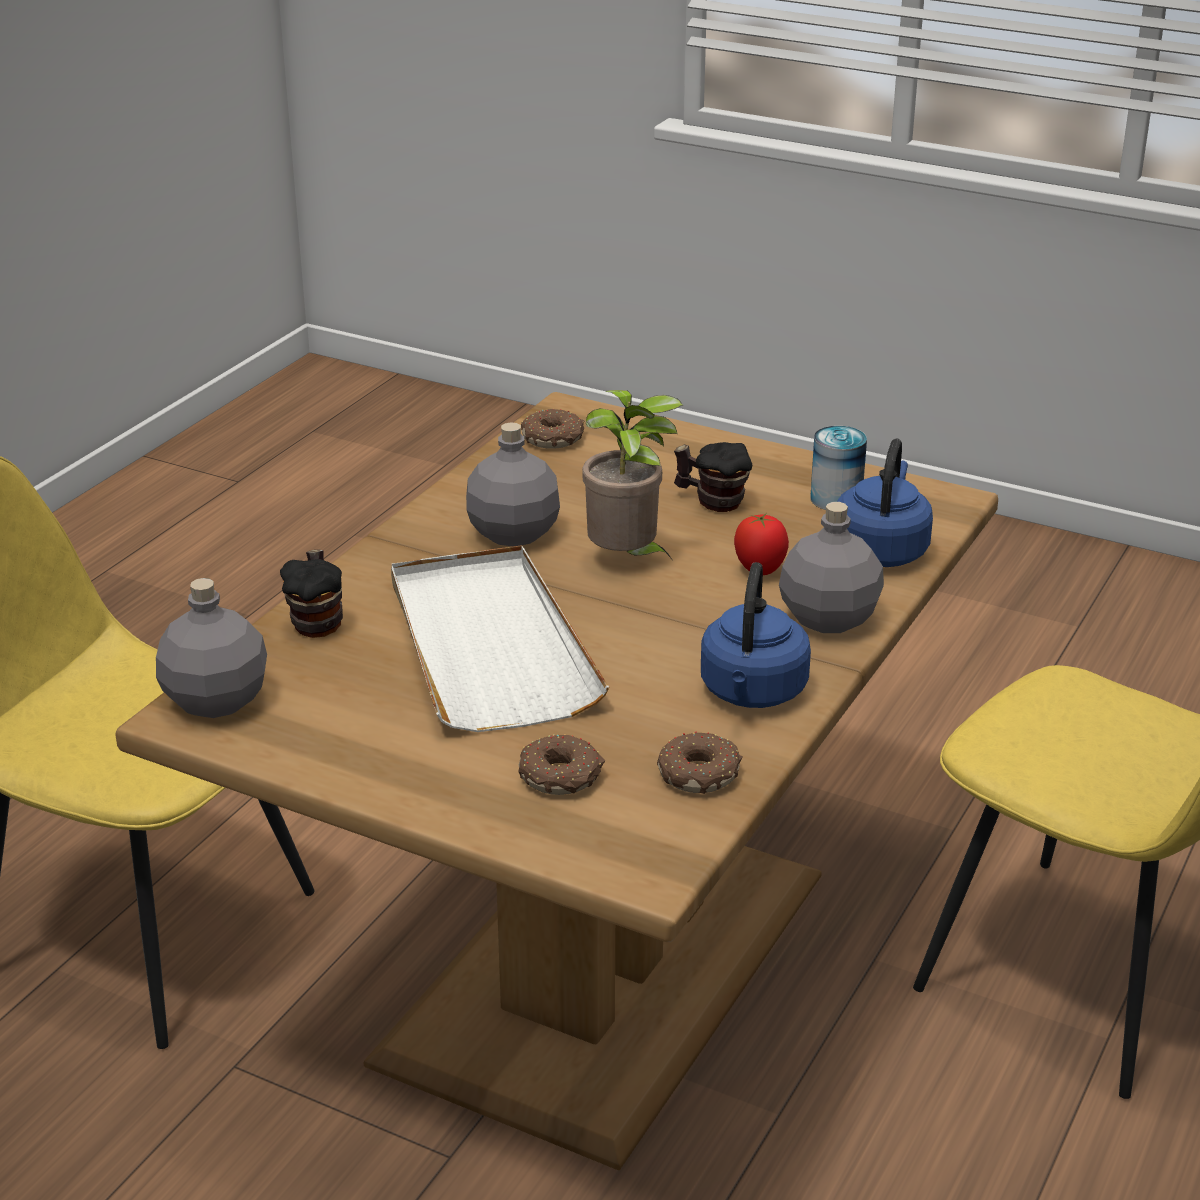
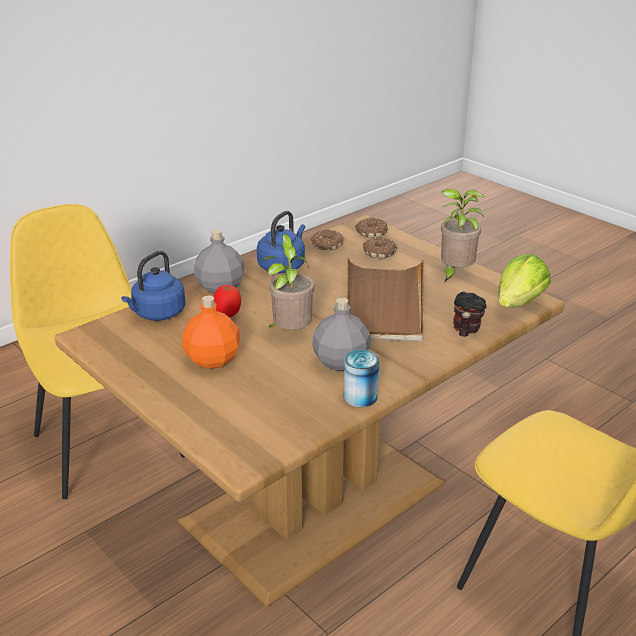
camera: 160 degrees left, 0 degrees up
(214, 701) = (519, 303): grey bottle -> lettuce
(363, 750) = (455, 273): none -> potted plant
(489, 645) = (384, 304): white tray -> brown tray
(554, 438) = (271, 433): donut -> donut (371, 232)
(712, 501) = (213, 360): mug -> orange bottle
(836, 499) = (144, 347): can -> can (360, 397)

